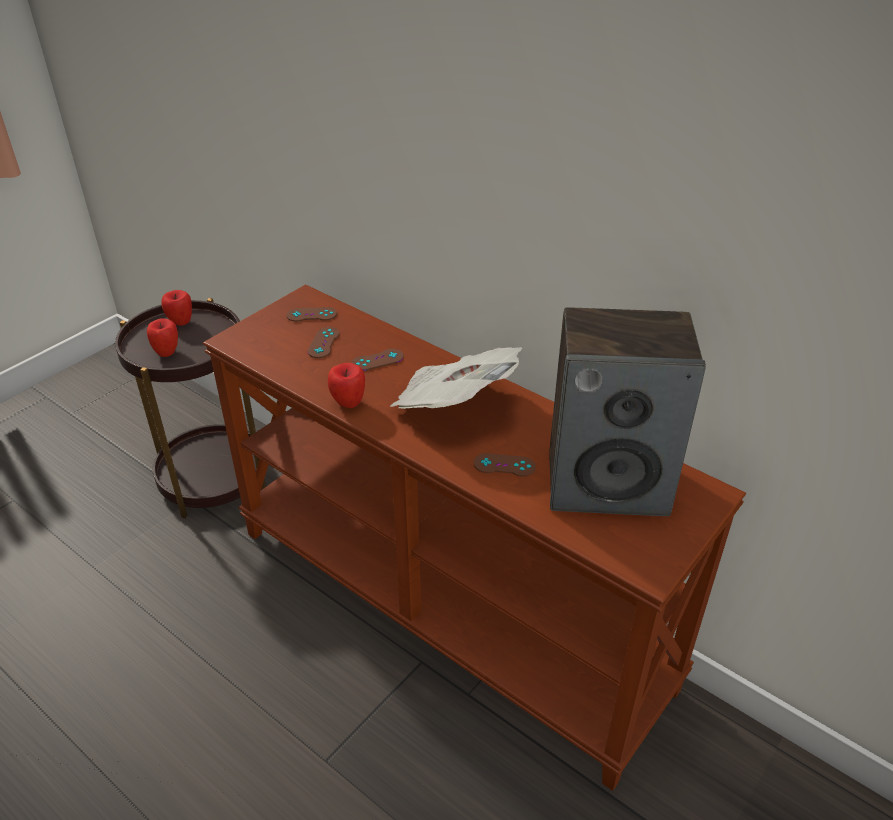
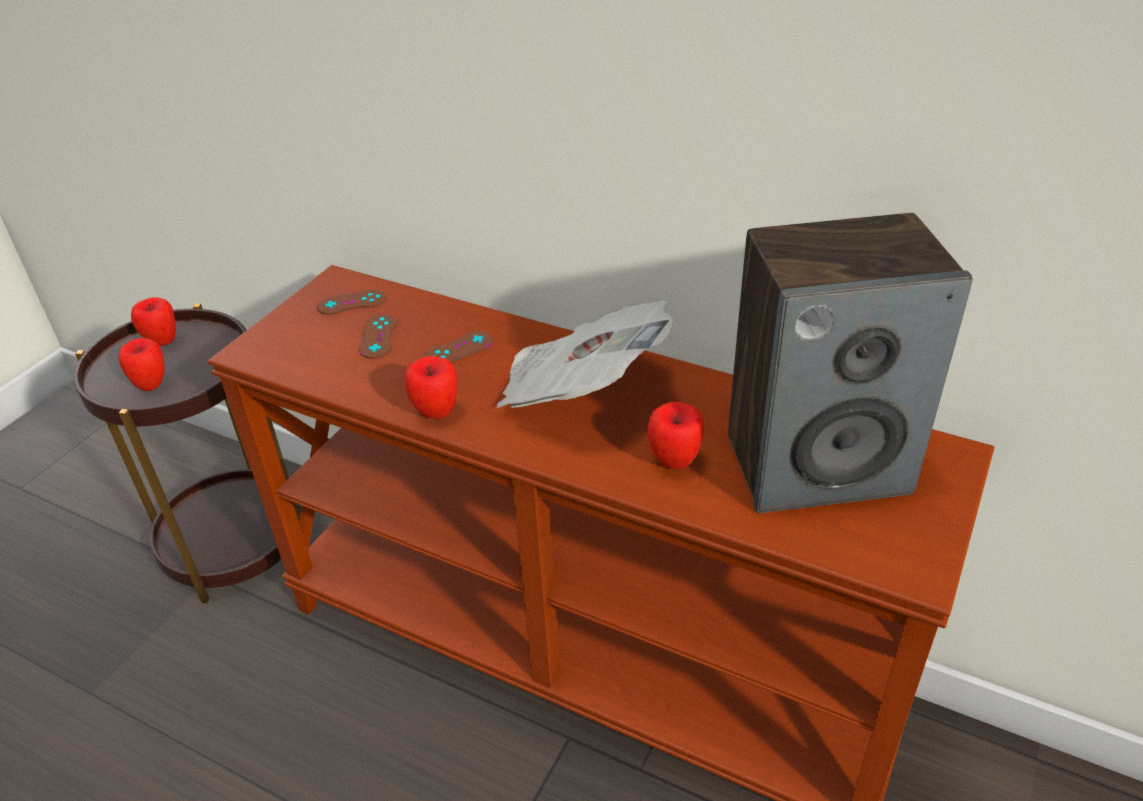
camera: 10 degrees left, 0 degrees up
(504, 465) = (674, 462): brown game controller -> apple

